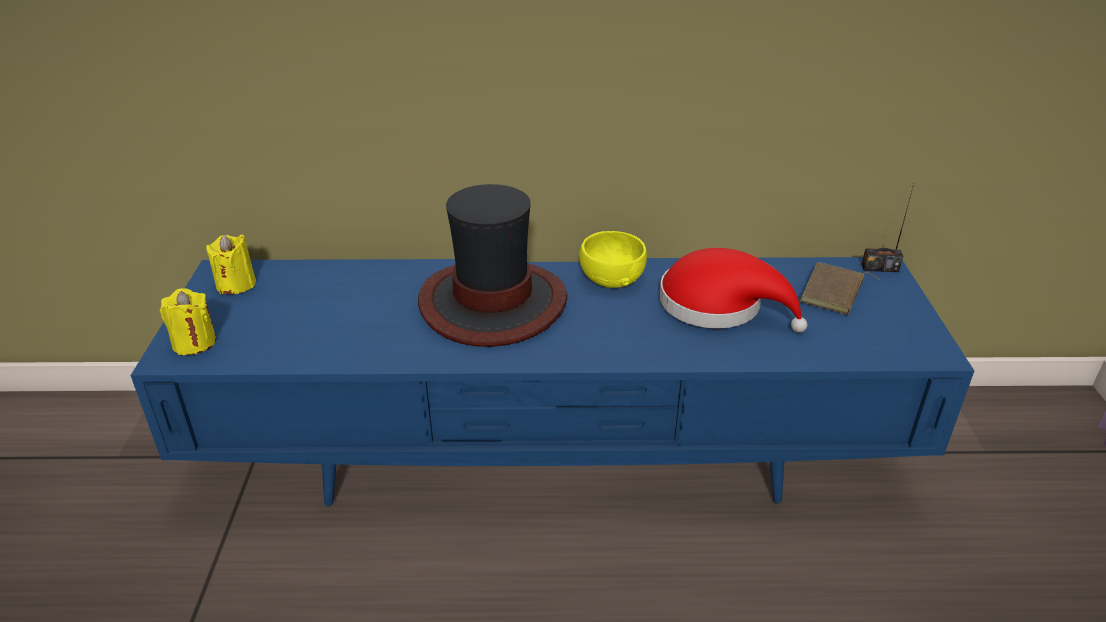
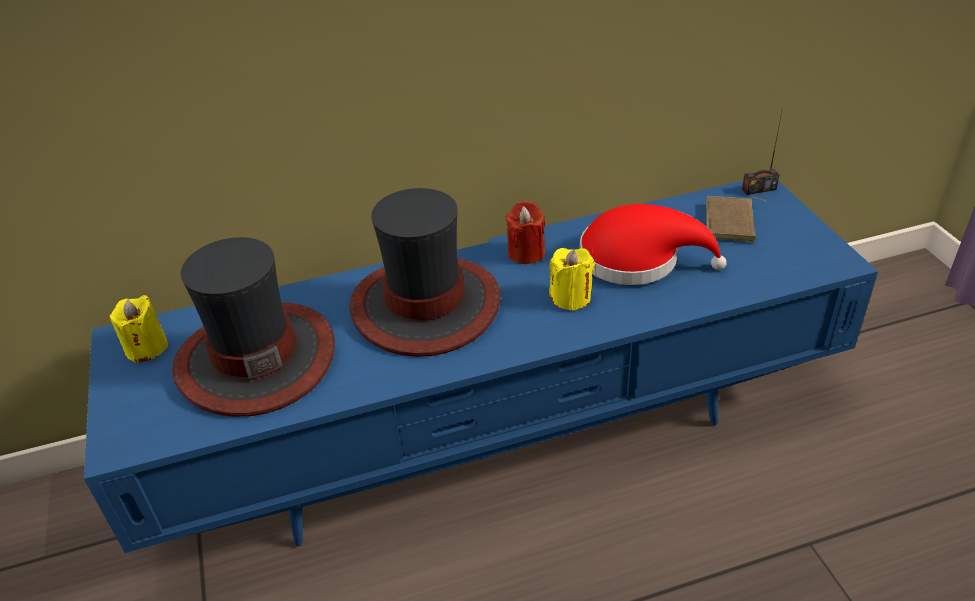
camera: 15 degrees left, 5 degrees up
(194, 343) = (136, 424): yellow candle -> yellow candle (571, 297)
(320, 313) = (256, 358): none -> hat
(611, 278) = (526, 253): yellow bowl -> red candle

